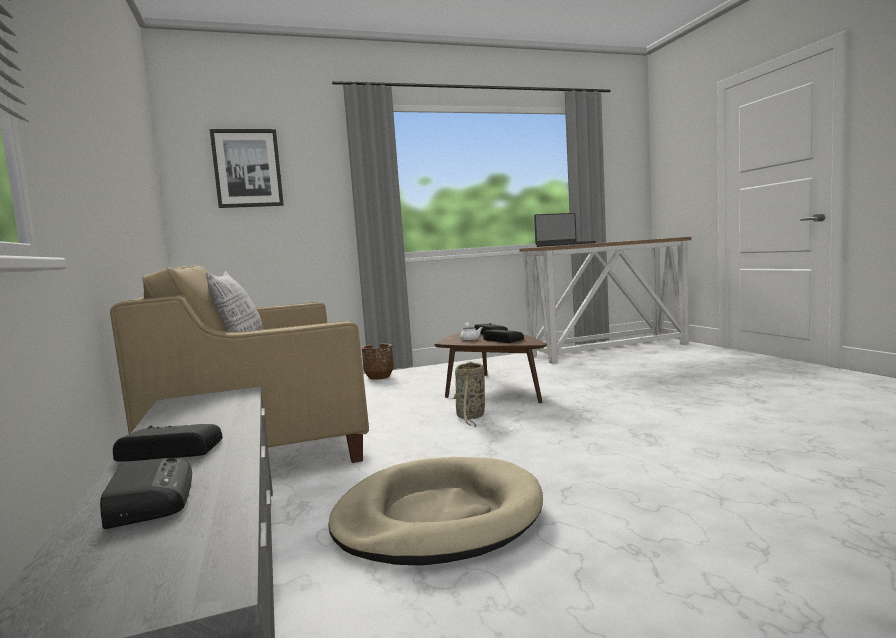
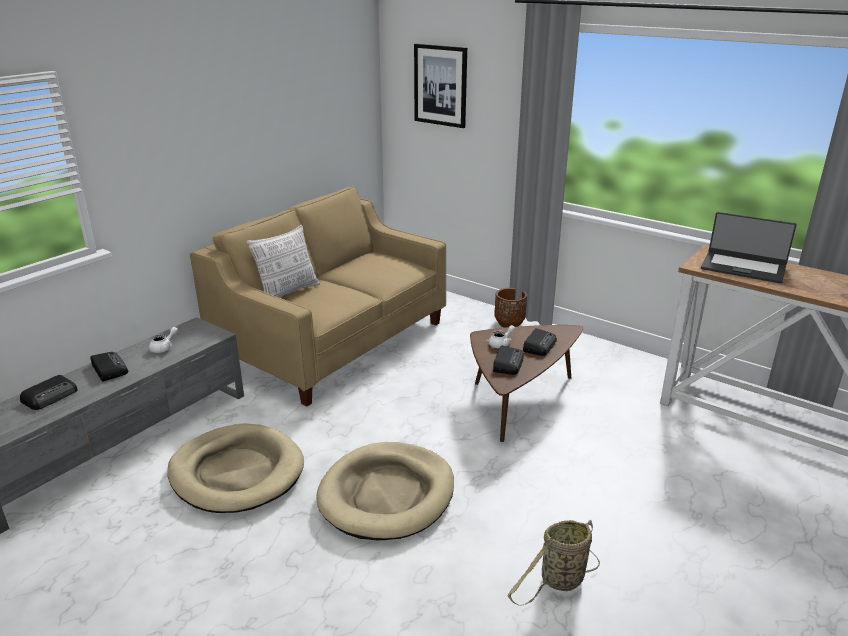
camera: 55 degrees right, 20 degrees up
(198, 416) = (164, 347): none -> white teapot
(470, 417) = (430, 417): basket -> basket (559, 581)
(572, 448) = (387, 494): none -> beige dog bed

